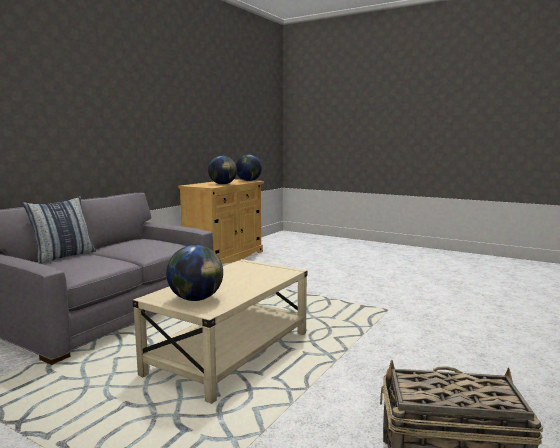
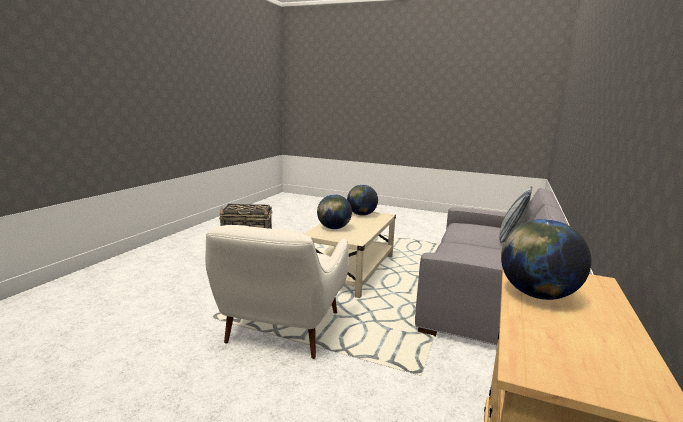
camera: 170 degrees right, 5 degrees up
(249, 181) = (544, 363): globe -> globe (333, 228)
(322, 300) = (282, 330): none -> white armchair

